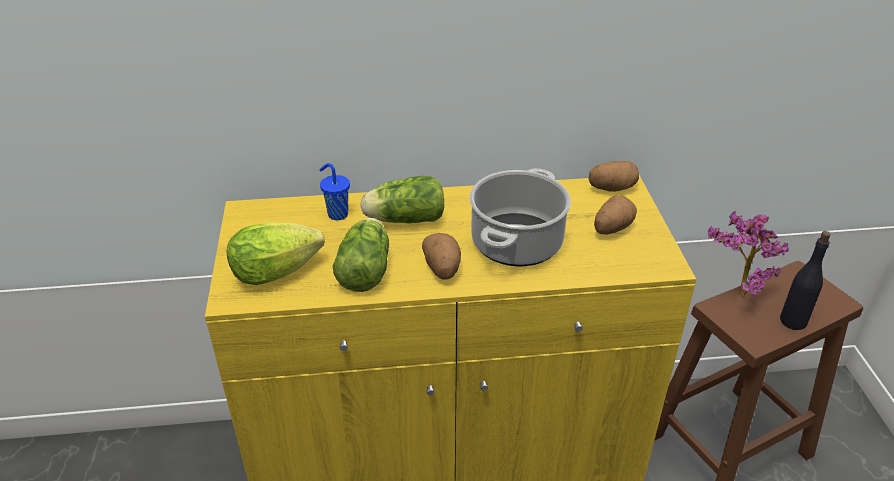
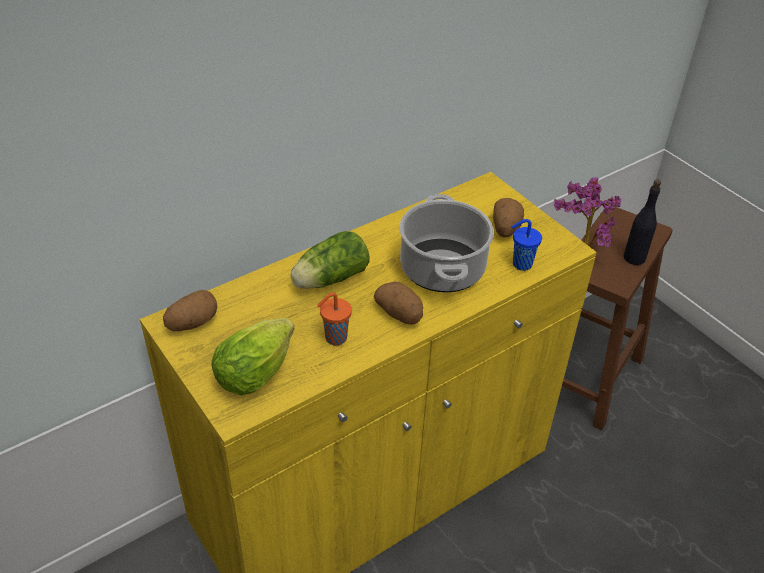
camera: 30 degrees left, 5 degrees up
(337, 214) = (263, 295): blue cup -> blue cup (520, 264)
(366, 268) = (334, 338): lettuce -> orange cup
(612, 188) = (479, 191): potato -> potato (192, 323)

